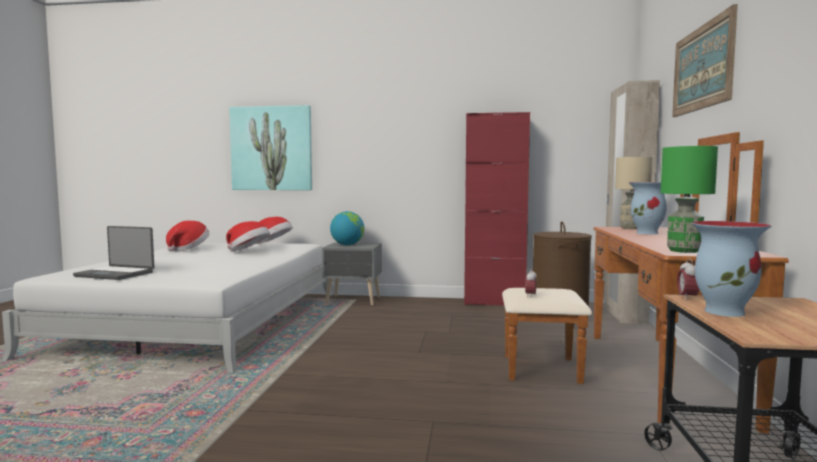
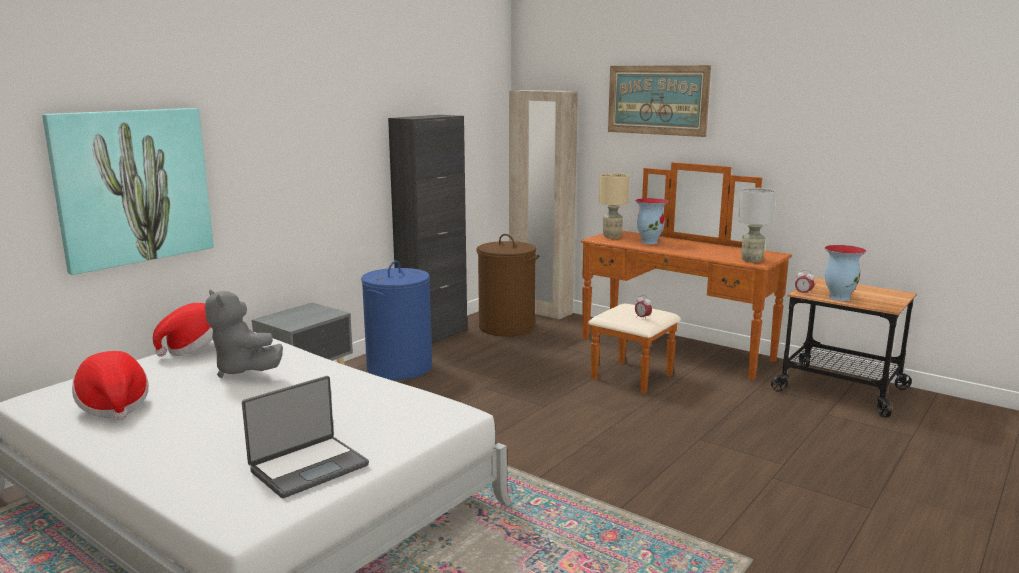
camera: 60 degrees left, 10 degrees up
(249, 251) = (244, 370): hat -> grey plush toy
(347, 245) = (296, 318): globe -> none
(422, 307) = (399, 367): none -> blue laundry basket
(494, 302) = (433, 336): red cabinet -> black cabinet
(684, 251) = (752, 260): green table lamp -> grey table lamp

